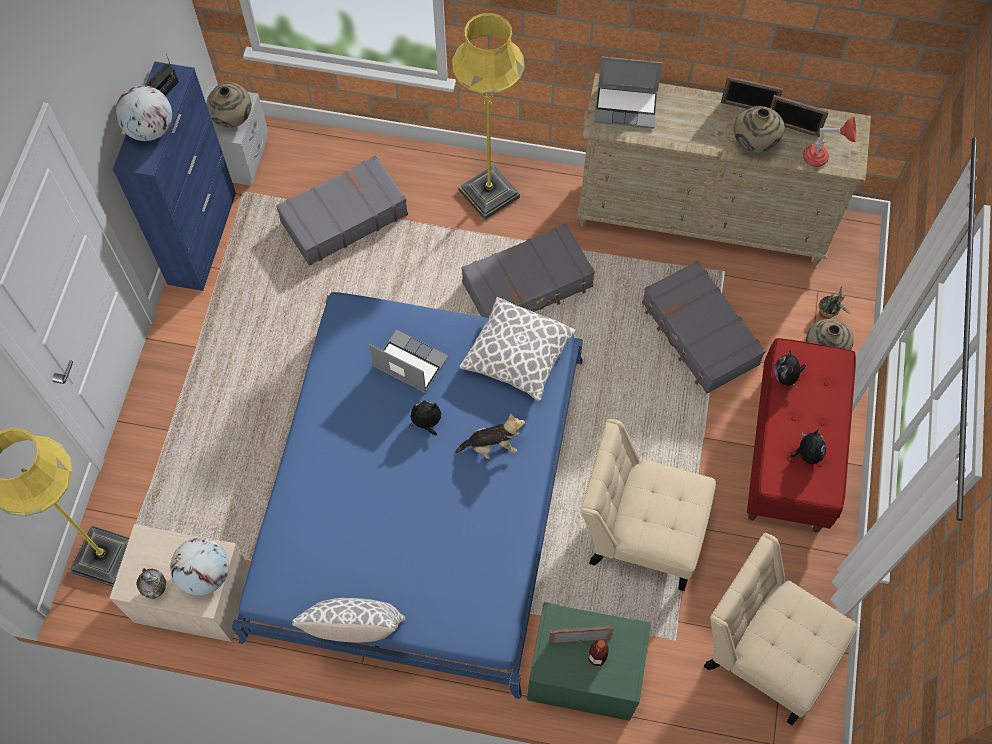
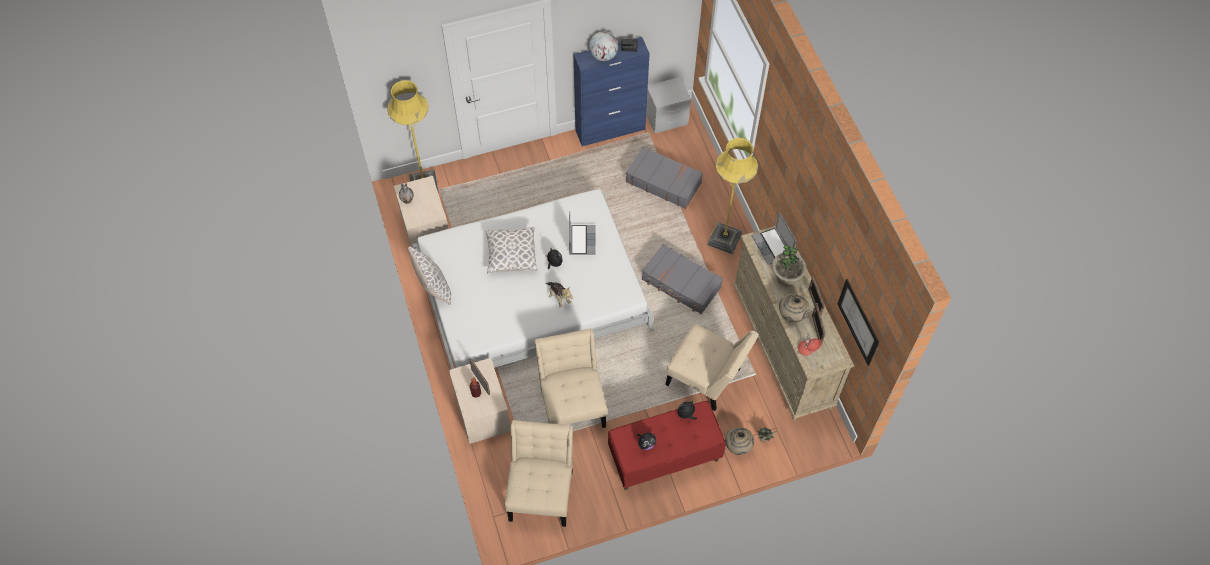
camera: 60 degrees right, 5 degrees down
(205, 574) = (425, 215): globe -> none
(234, 120) = (667, 98): beige vase -> none
(419, 493) = (532, 294): blue bed -> white bed
(518, 357) = (615, 285): pillow -> pillow (511, 255)
(583, 672) = (482, 411): green nightstand -> beige nightstand
(687, 118) = (786, 277): none -> potted plant
(699, 334) = (707, 379): grey suitcase -> beige chair
(860, 53) = (858, 322): none -> picture

